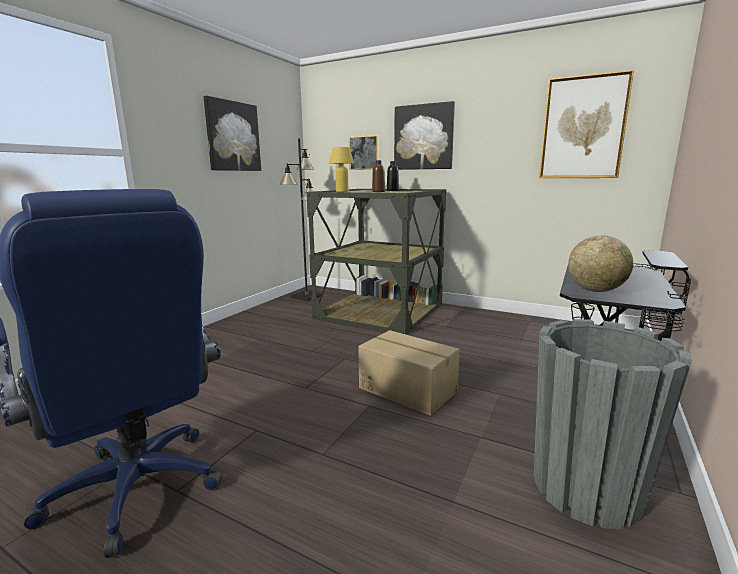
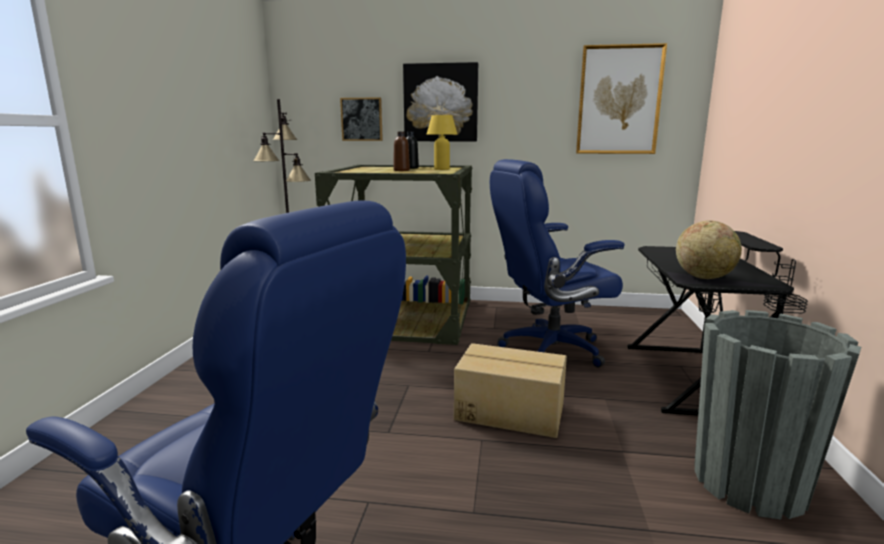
camera: 20 degrees left, 0 degrees up
(233, 136) = (194, 95): picture -> none
(342, 191) = (354, 171): yellow table lamp -> yellow table lamp (441, 169)
(480, 349) = (549, 350): none -> blue office chair

